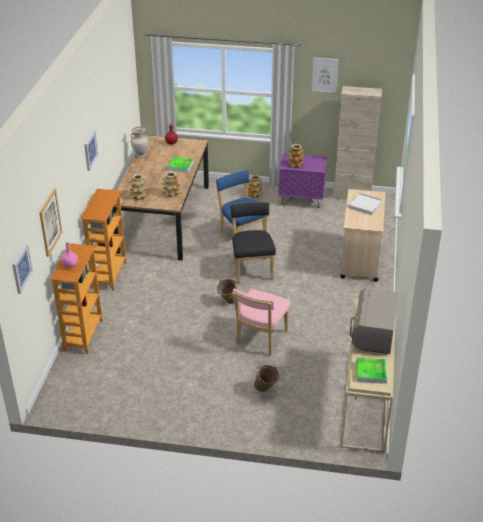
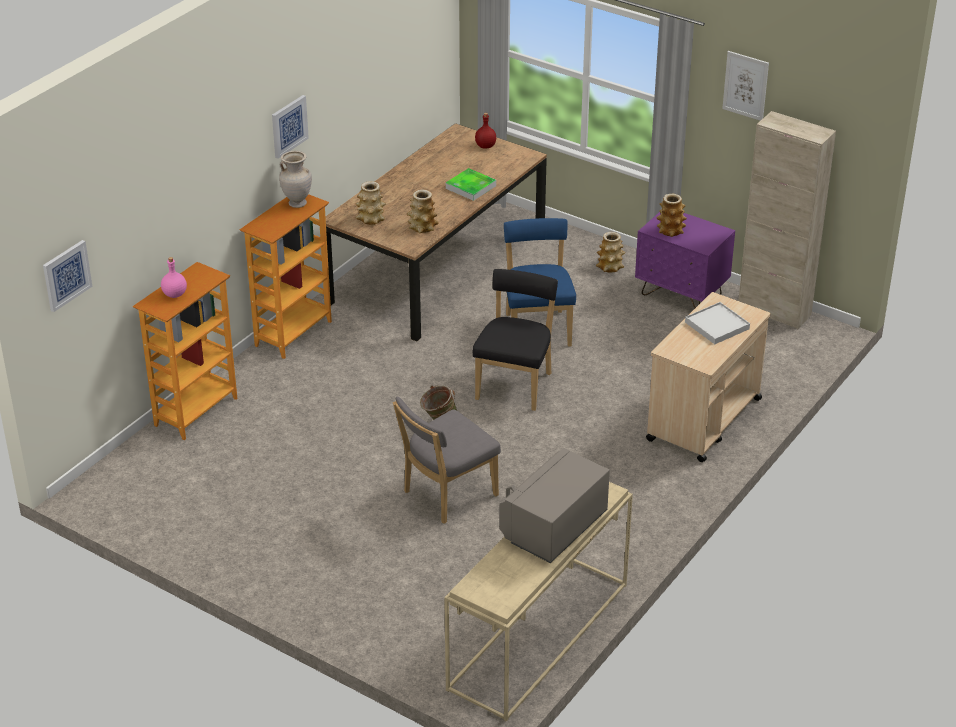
camera: 25 degrees right, 0 degrees up
(50, 222) = (154, 221): picture -> none
(140, 155) = (422, 155): beige vase -> beige vase (297, 203)
(260, 339) = (446, 495): pink chair -> grey chair
(266, 390) = (398, 572): green bucket -> none
(371, 372) = (501, 581): tray -> none

